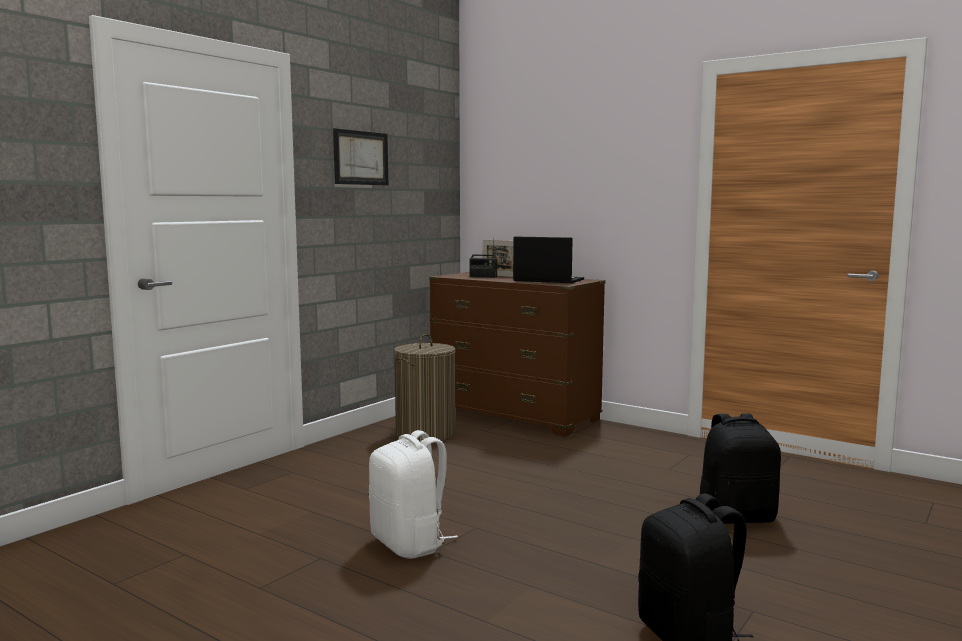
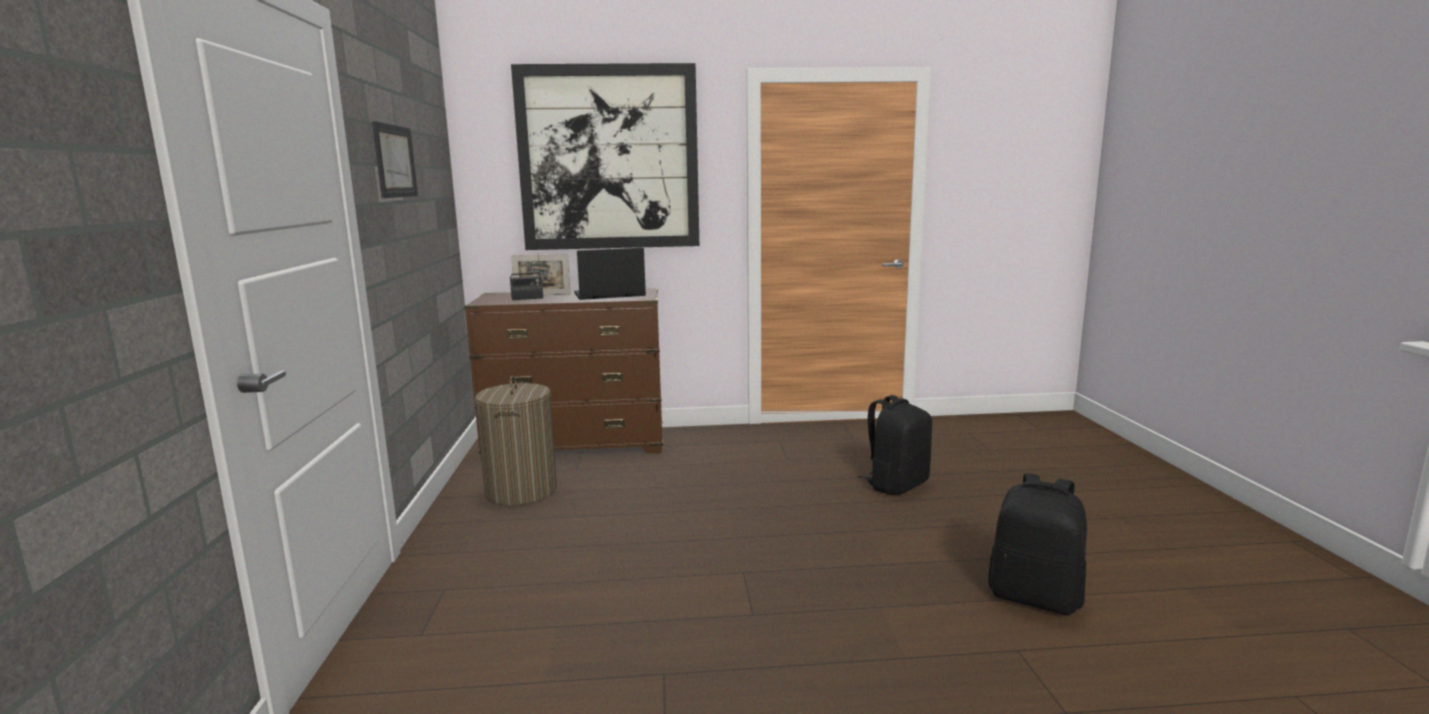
camera: 40 degrees left, 5 degrees up
(410, 544) = (720, 616): white backpack -> none
(573, 156) = (609, 158): none -> picture

